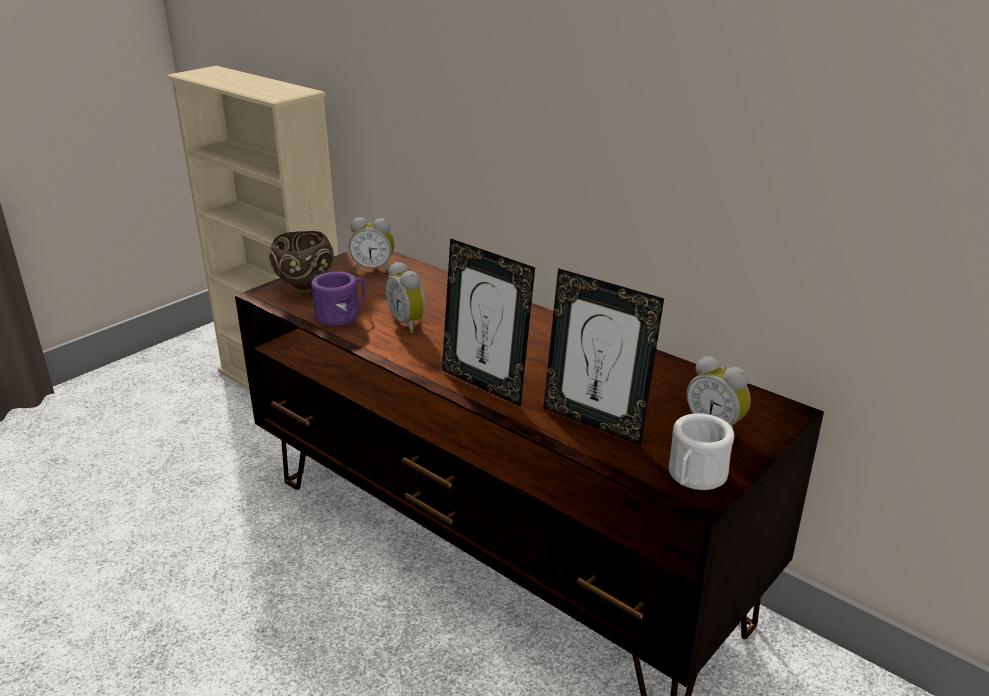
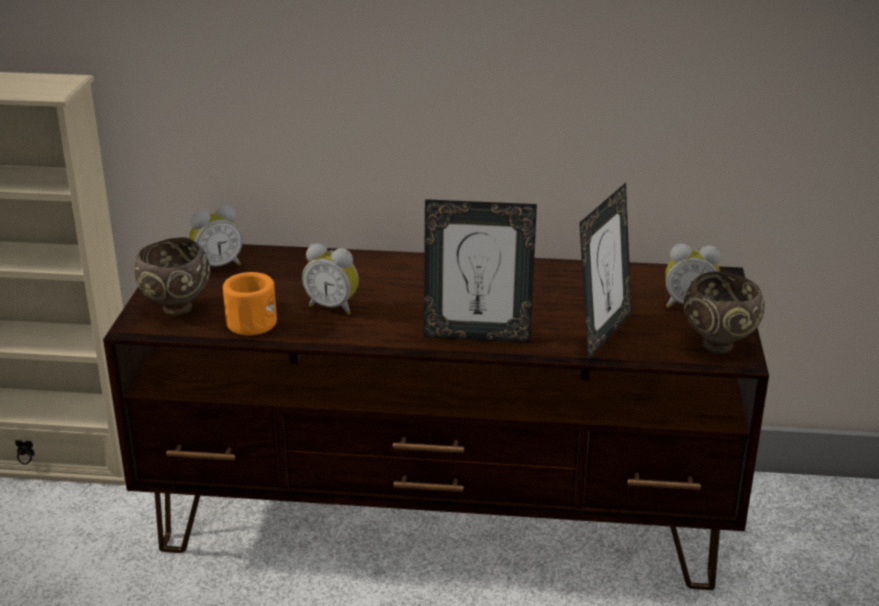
camera: 35 degrees left, 0 degrees up
(342, 315) = (254, 320): purple mug -> orange mug
(595, 421) = (602, 333): picture frame -> picture frame turned 60 degrees counterclockwise
(694, 477) = (719, 346): white mug -> brown bowl

